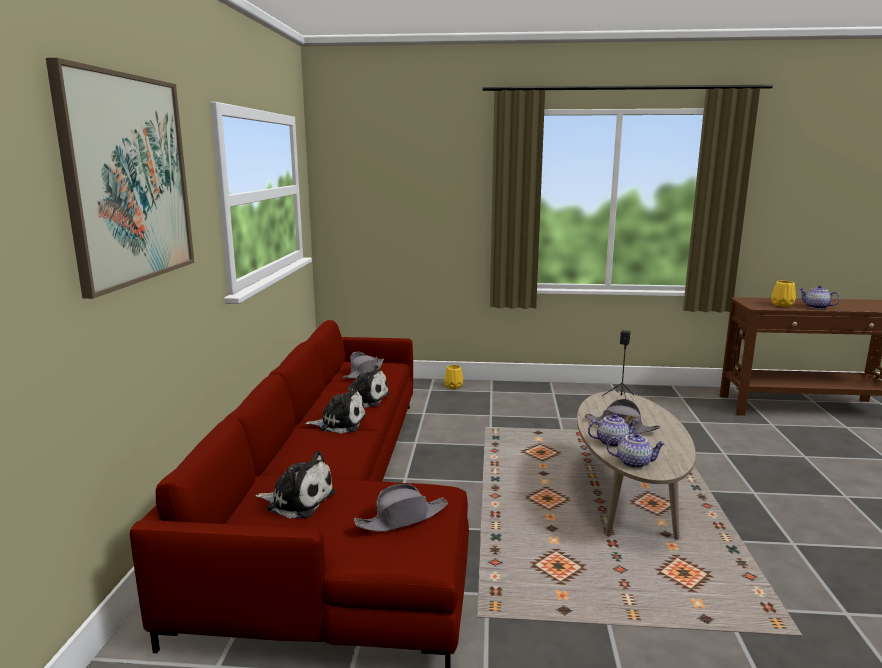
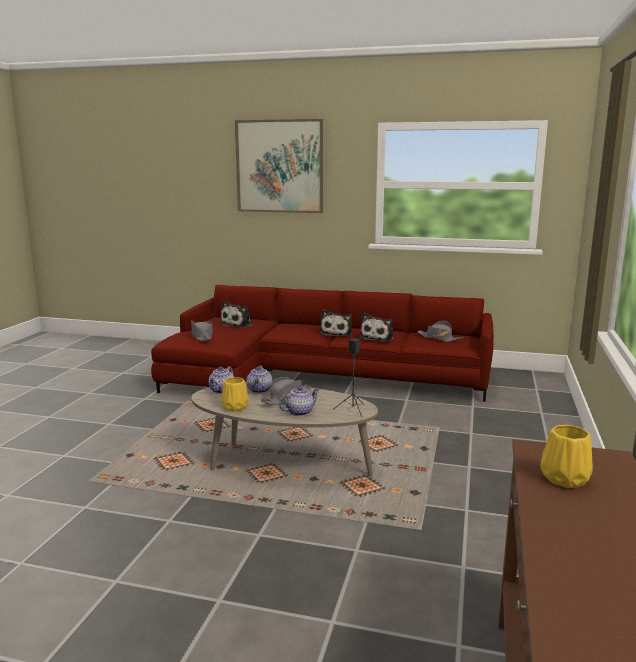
camera: 100 degrees right, 0 degrees up
(454, 386) = (557, 424): yellow vase -> yellow vase (234, 407)
(816, 307) = (551, 510): teapot -> teapot (299, 412)

